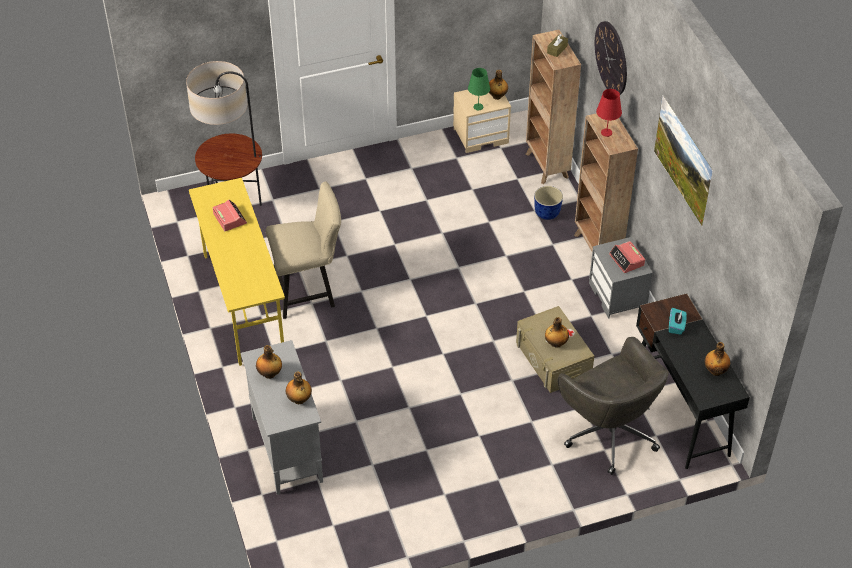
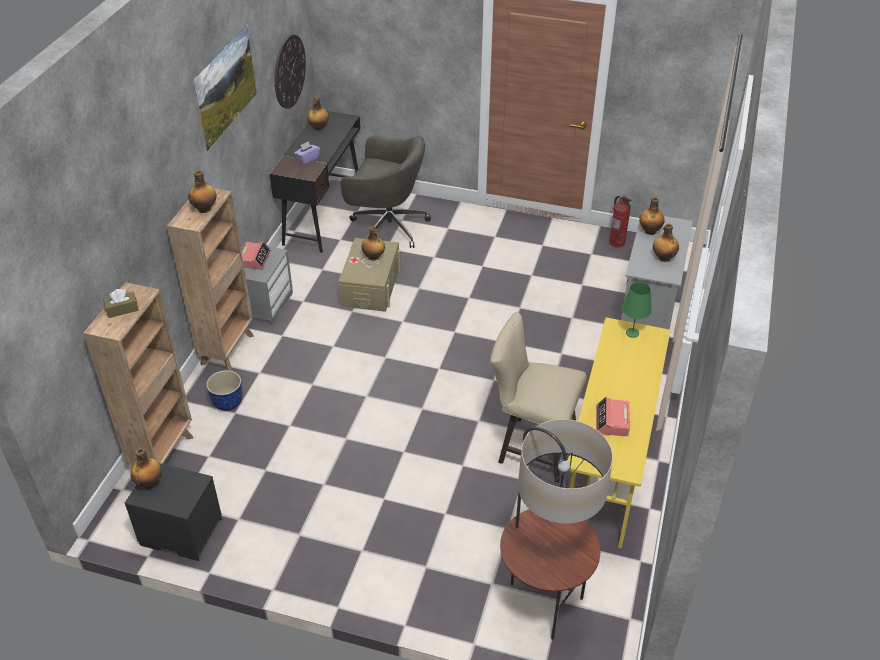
camera: 145 degrees left, 5 degrees down
(373, 540) = (617, 242): none -> fire extinguisher
(478, 107) = (185, 480): green table lamp -> green table lamp (632, 333)
(481, 135) = (180, 533): beige nightstand -> black nightstand
(606, 132) = (205, 209): red table lamp -> bottle
(609, 433) = (387, 227): grey office chair -> grey office chair turned 105 degrees clockwise
(611, 58) = (138, 193): wall clock -> wall clock (289, 71)
(676, 326) = (307, 159): turquoise tissue box -> purple tissue box

